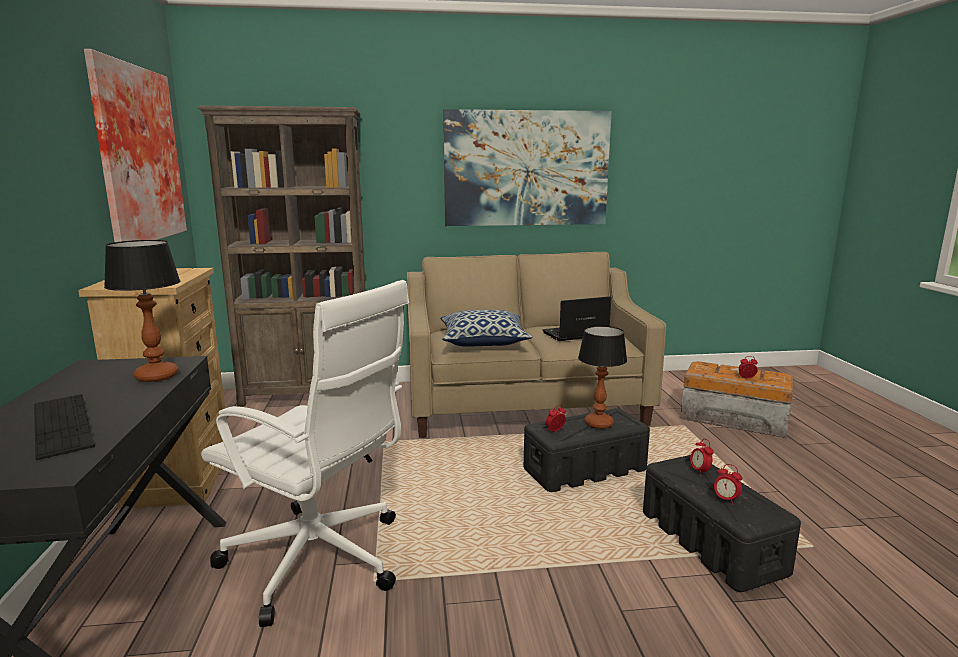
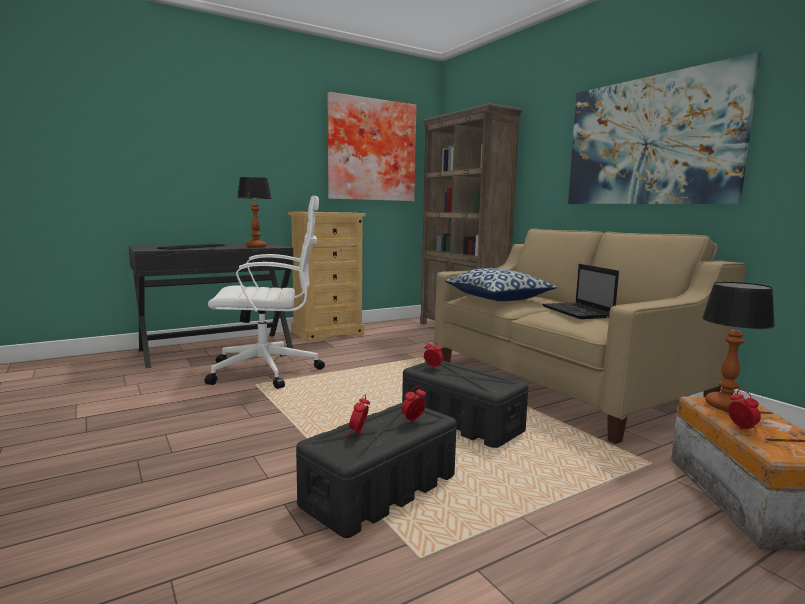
camera: 65 degrees right, 5 degrees down
(319, 561) = (268, 371): white office chair -> white office chair turned 105 degrees counterclockwise
(574, 334) = (578, 312): laptop -> laptop turned 150 degrees counterclockwise
(599, 423) = (473, 378): table lamp -> table lamp (726, 406)

